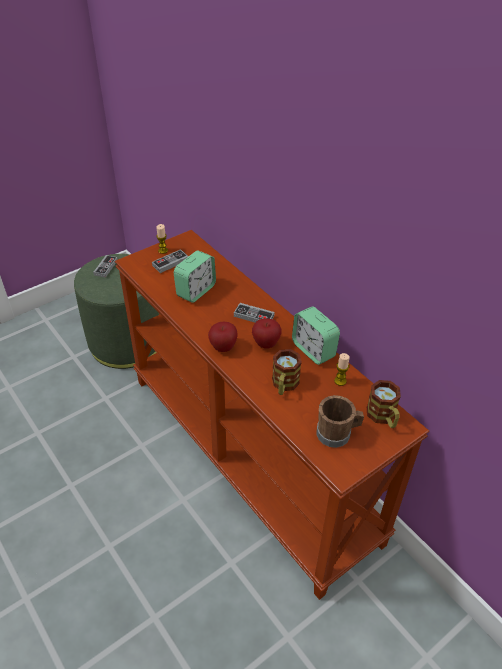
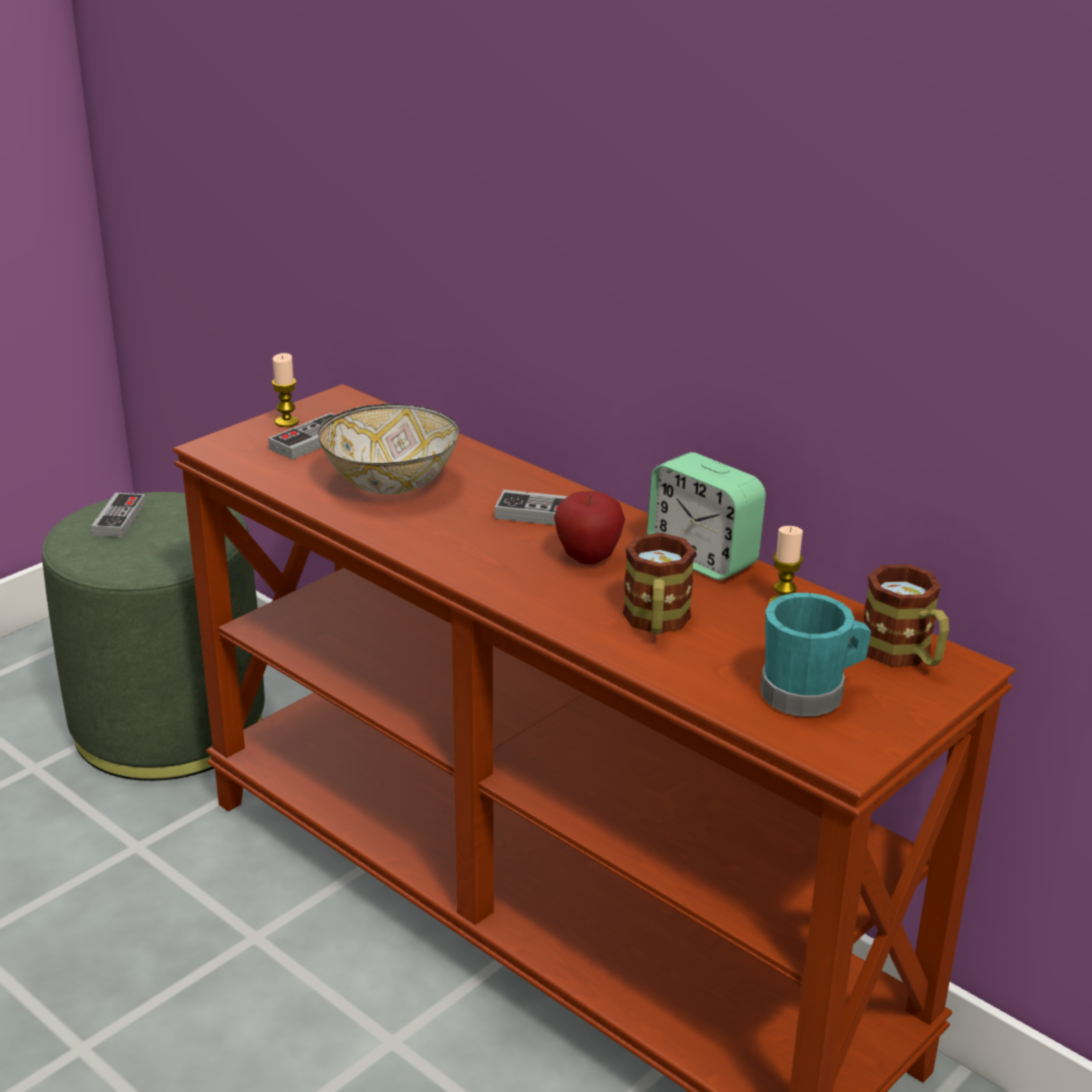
camera: 10 degrees left, 15 degrees down
(196, 291) = (390, 483): alarm clock -> bowl
(223, 348) = (489, 573): apple -> none
(337, 433) = (811, 693): brown mug -> turquoise mug

